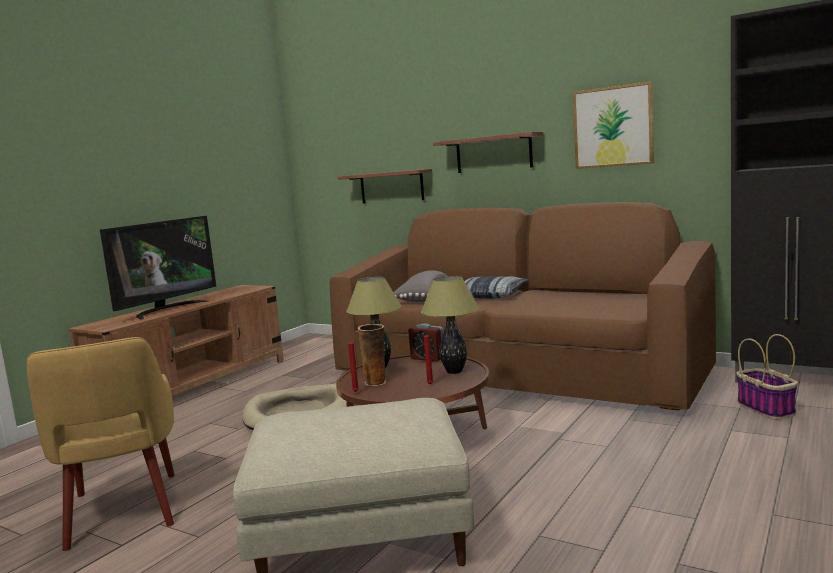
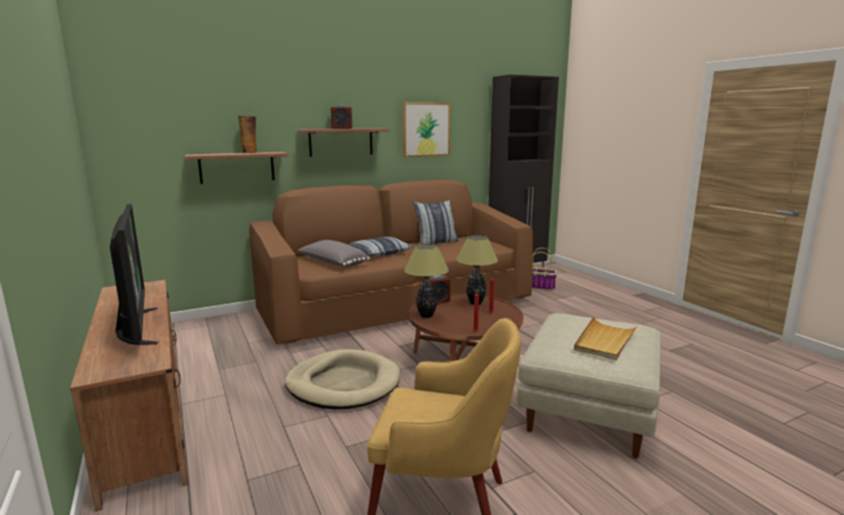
camera: 60 degrees left, 5 degrees up
(336, 431) = (605, 341): none -> beige tray
(376, 382) = (460, 323): vase -> vase (250, 153)
(484, 136) = (341, 128): none -> alarm clock
(589, 295) = (436, 242): none -> pillow

